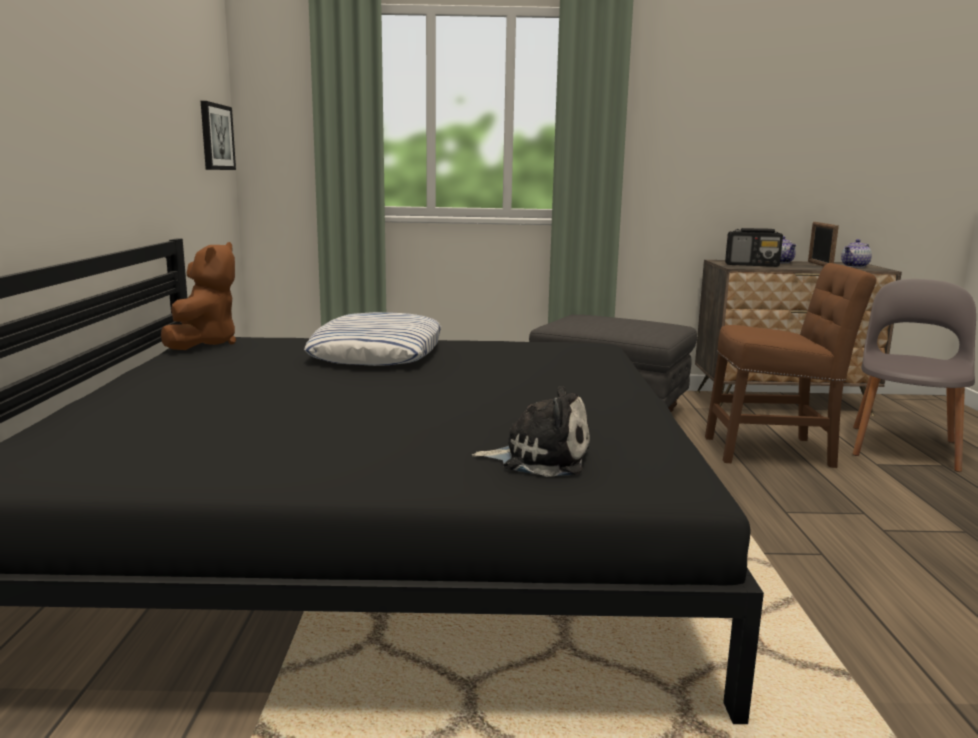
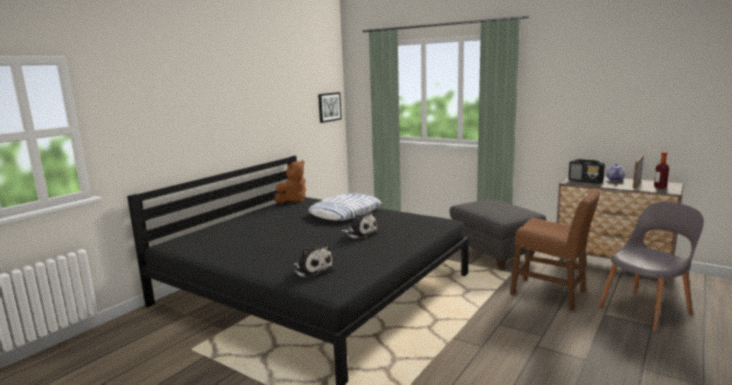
camera: 35 degrees right, 0 degrees up
(487, 381) = (360, 233): none -> plush toy
(855, 266) = (660, 187): teapot -> bottle

